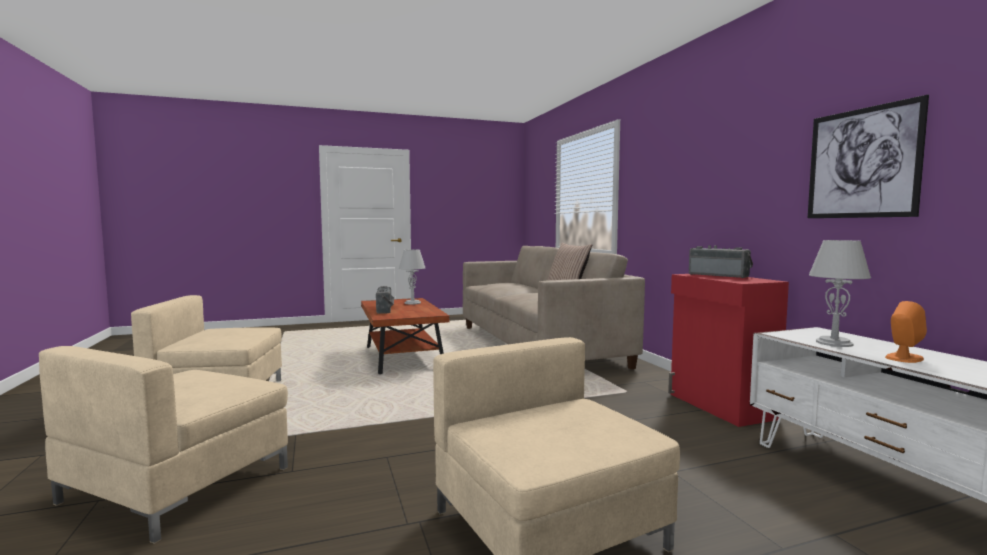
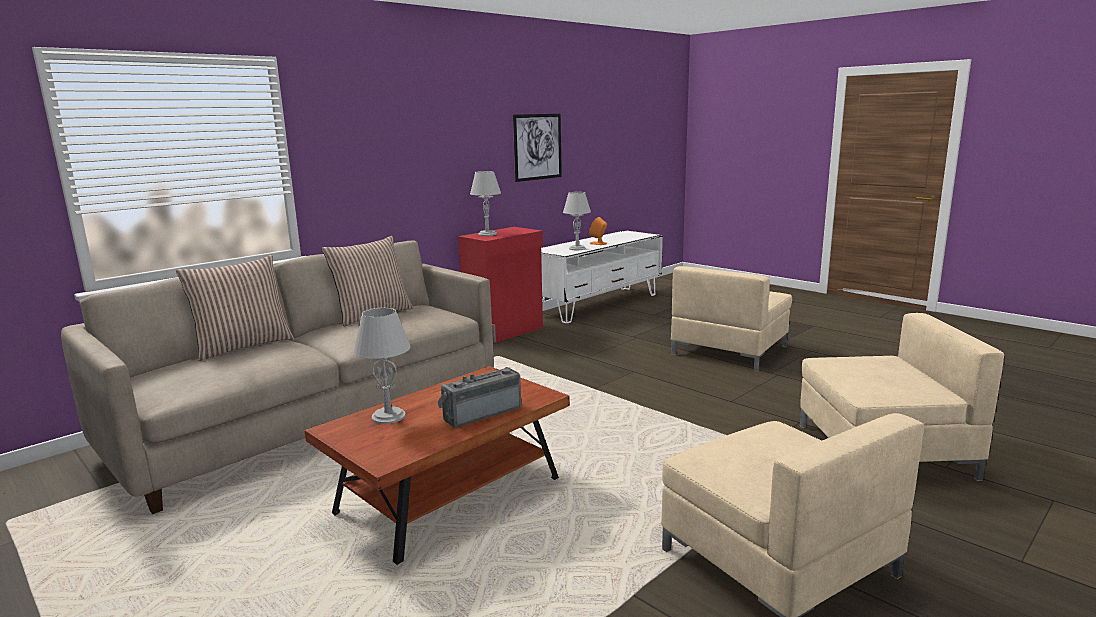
camera: 115 degrees left, 10 degrees up
(529, 285) = (243, 346): none -> pillow
(719, 275) = (487, 234): radio -> grey table lamp

